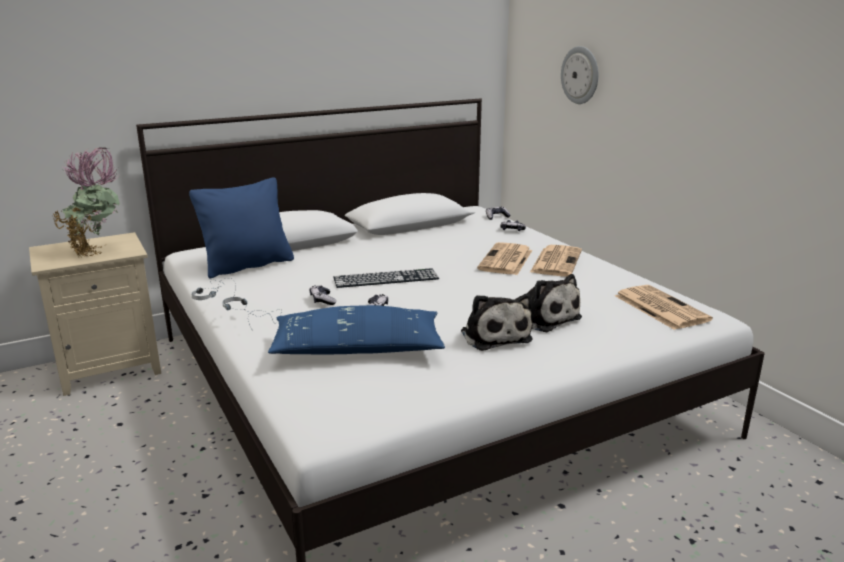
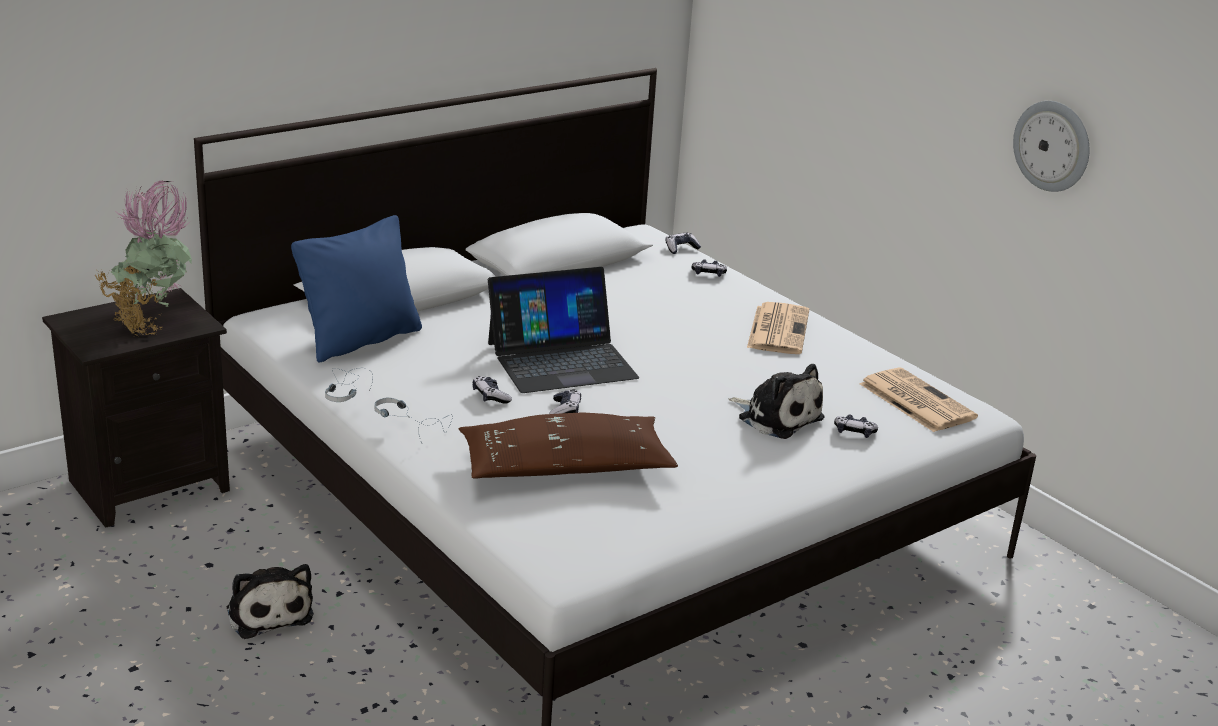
camera: 10 degrees left, 5 degrees up
(111, 368) = (150, 484): beige nightstand -> black nightstand
(357, 349) = (565, 467): blue pillow -> brown pillow
(386, 278) = (561, 360): keyboard -> laptop
(494, 335) = (723, 444): plush toy -> plush toy (268, 612)
(506, 260) = (711, 328): newspaper -> none
(580, 75) = (807, 58): wall clock -> wall clock (1052, 146)
(606, 328) = (854, 432): none -> game controller

